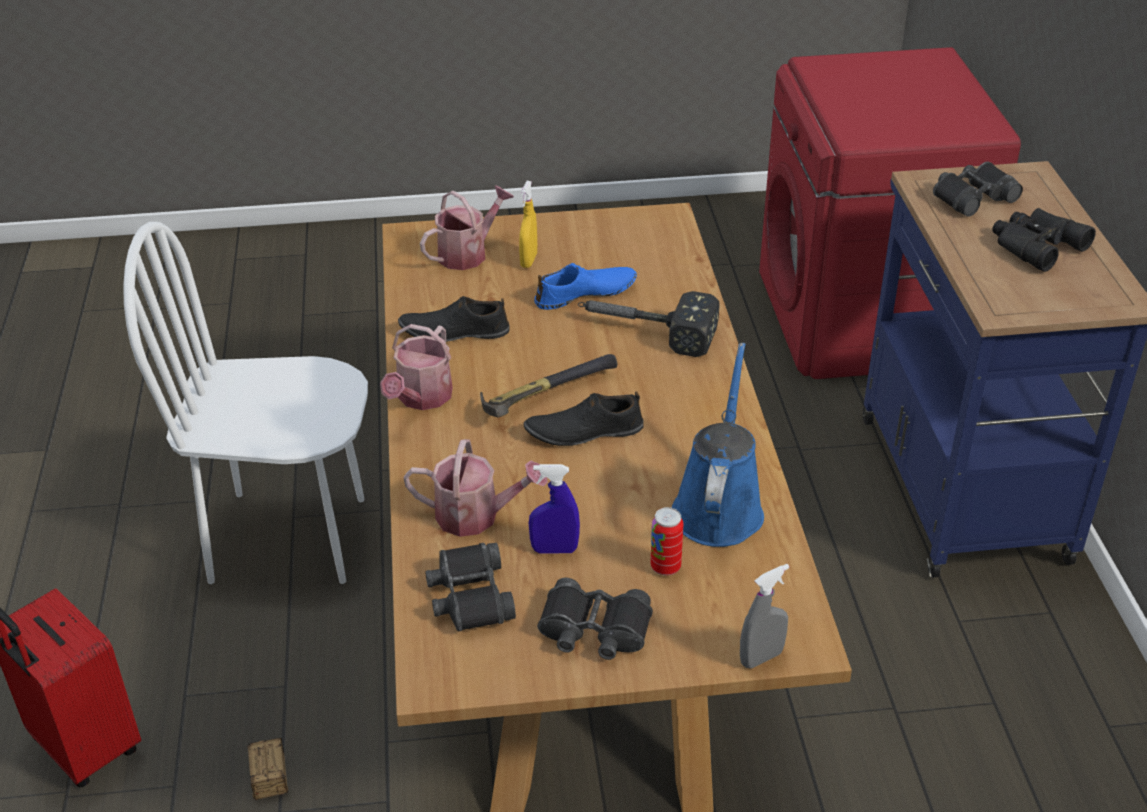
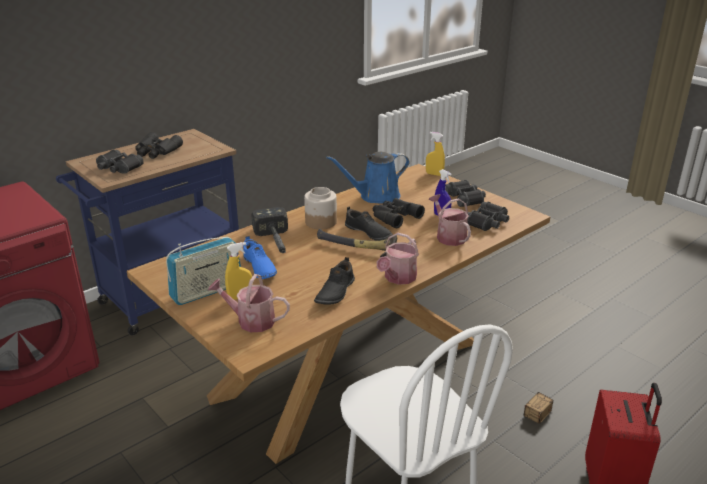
camera: 125 degrees left, 10 degrees down
(421, 398) = (398, 278): watering can -> watering can turned 135 degrees clockwise
(454, 331) = (335, 292): black shoe -> black shoe turned 60 degrees clockwise
(570, 242) = (207, 291): none -> radio
(585, 294) = (259, 268): blue shoe -> blue shoe turned 150 degrees counterclockwise
(613, 489) = (394, 216): none -> black binoculars
(665, 567) = (419, 196): can -> none
(673, 398) = (320, 222): none -> jar
(761, 658) = (434, 174): grey spray bottle -> yellow spray bottle

